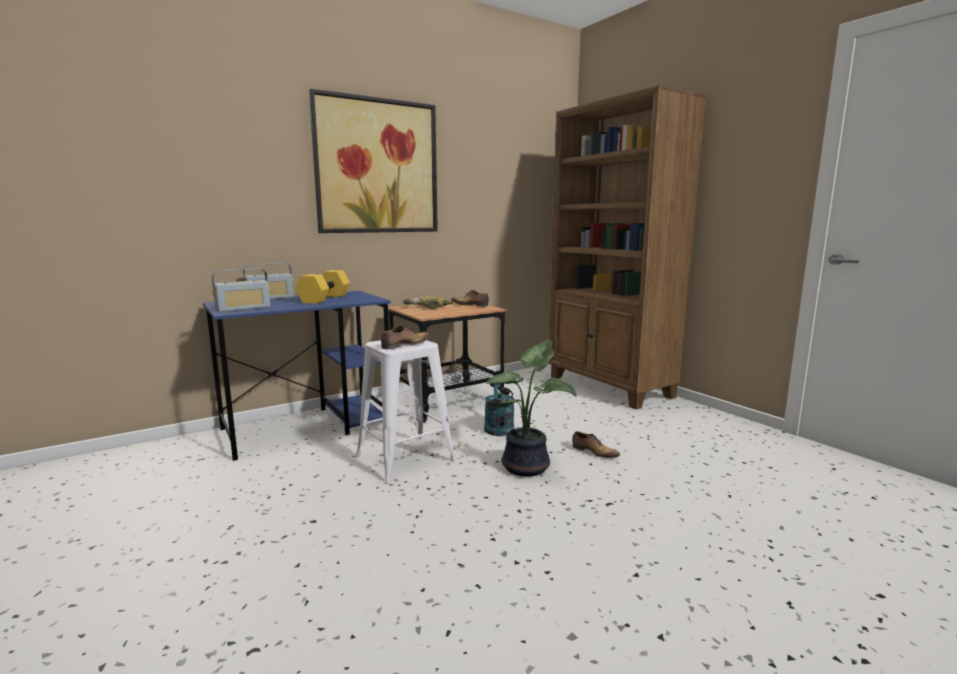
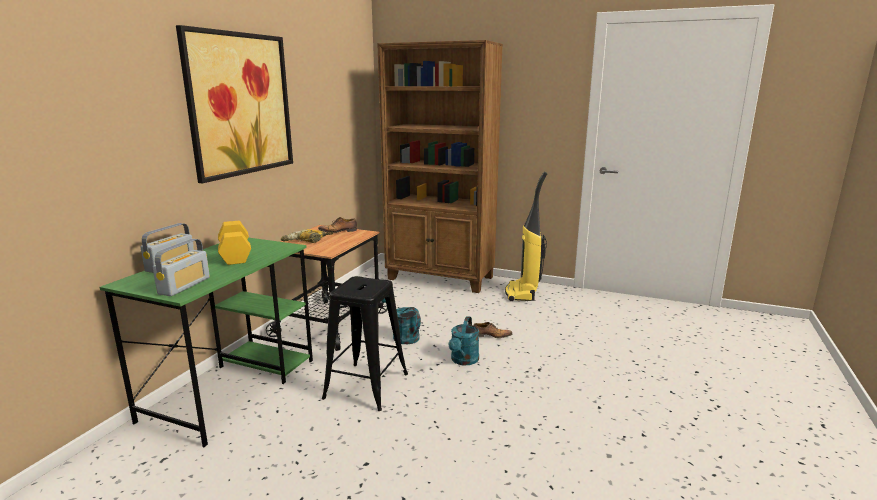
camera: 35 degrees left, 5 degrees up
(309, 426) = (233, 388): blue desk -> green desk
(404, 345) = (370, 288): shoe -> none
(406, 458) = (366, 385): white stool -> black stool
(528, 467) = (463, 361): potted plant -> turquoise watering can
(694, 421) = (522, 293): none -> vacuum cleaner

